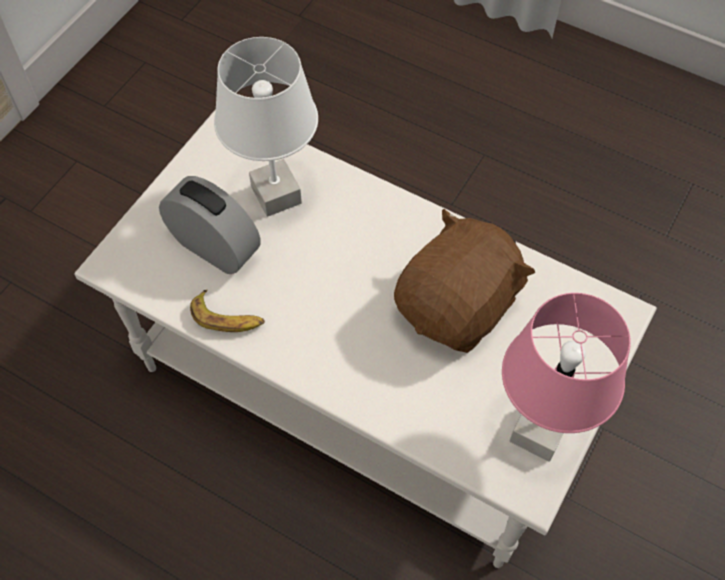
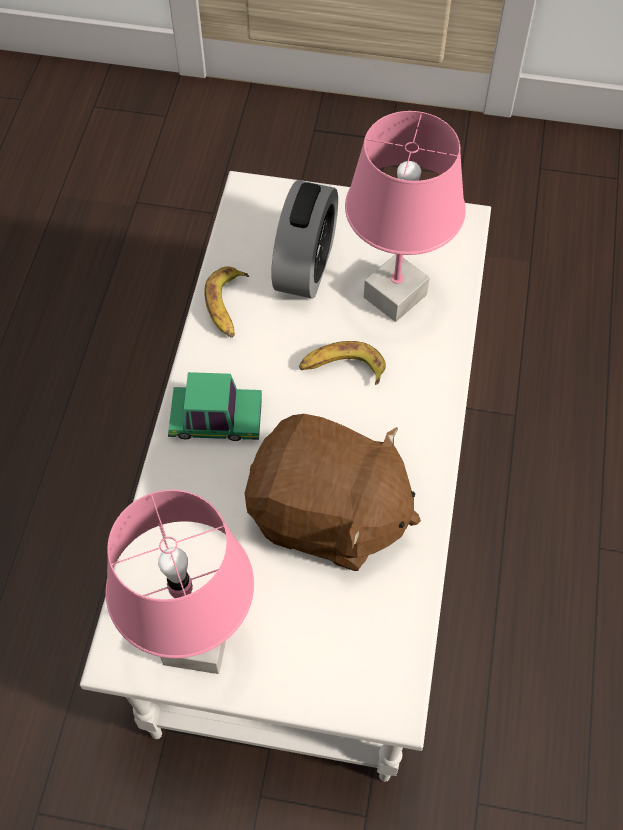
camera: 70 degrees right, 0 degrees up
(277, 195) = (395, 297): white table lamp -> pink table lamp
(329, 254) = (342, 368): none -> banana
(339, 360) = (216, 420): none -> toy car

